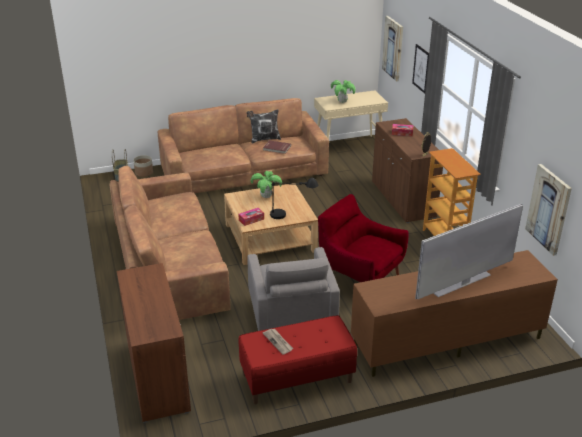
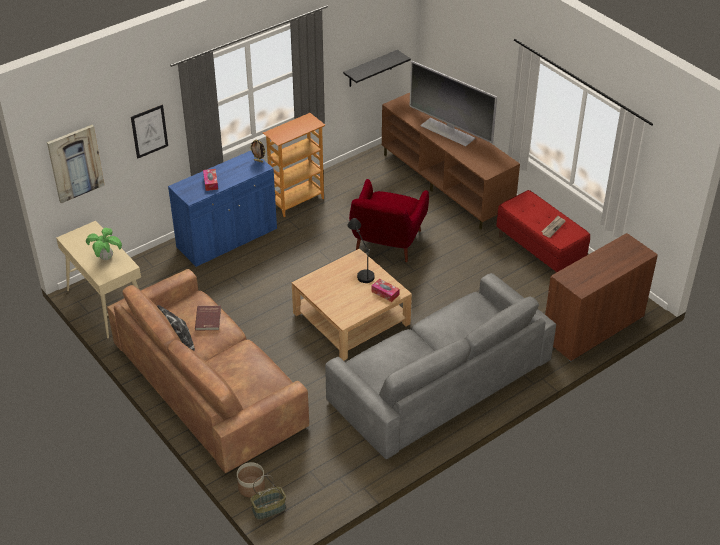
camera: 110 degrees left, 10 degrees up
(169, 263) = (439, 380): brown sofa -> grey sofa
(266, 197) = (333, 295): potted plant -> none
(291, 317) = (469, 271): grey armchair -> none
(402, 199) = (227, 239): brown cabinet -> blue cabinet
(548, 209) = (370, 69): picture -> black shelf

